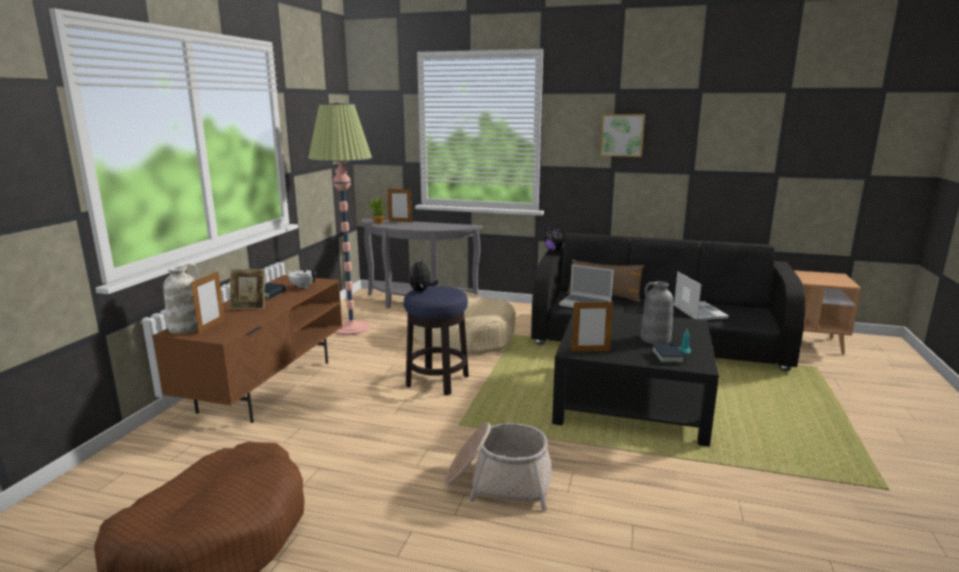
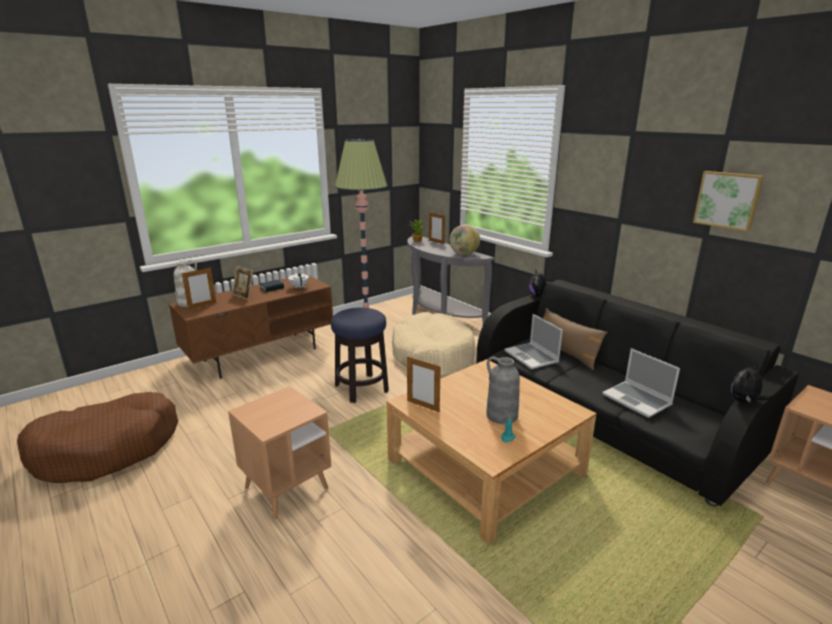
camera: 35 degrees right, 5 degrees up
(421, 291) = (351, 311): plush toy -> plush toy (745, 401)
(450, 227) = (464, 254): none -> globe
(499, 481) = (286, 488): basket -> brown side table
(622, 135) = (631, 183): picture -> picture (727, 200)
(631, 400) = (485, 466): black coffee table -> beige coffee table
(667, 357) = (478, 438): book -> none
(698, 312) = (638, 400): laptop -> laptop turned 120 degrees clockwise

